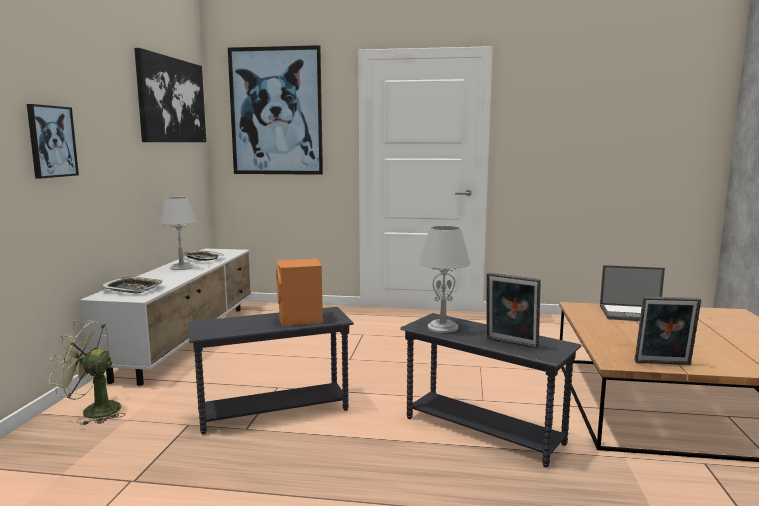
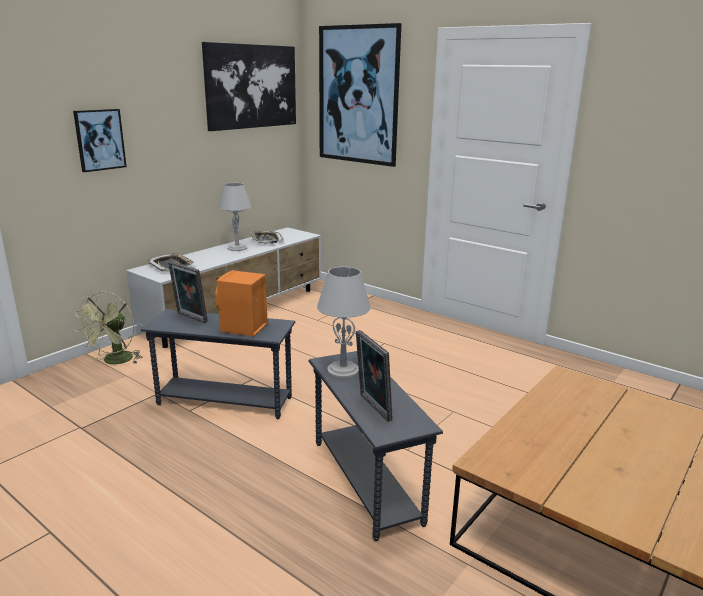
camera: 30 degrees right, 10 degrees up
(93, 411) = (115, 362): green fan -> green fan turned 105 degrees counterclockwise
(635, 314) = (623, 407): laptop -> none
(663, 364) = (534, 483): picture frame -> picture frame (190, 318)

